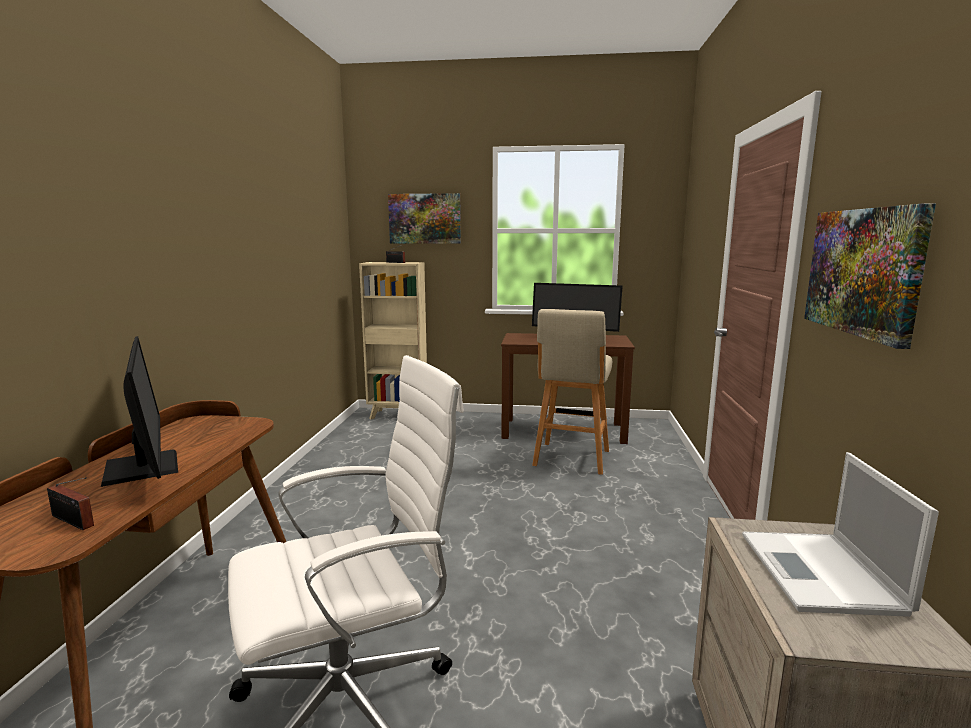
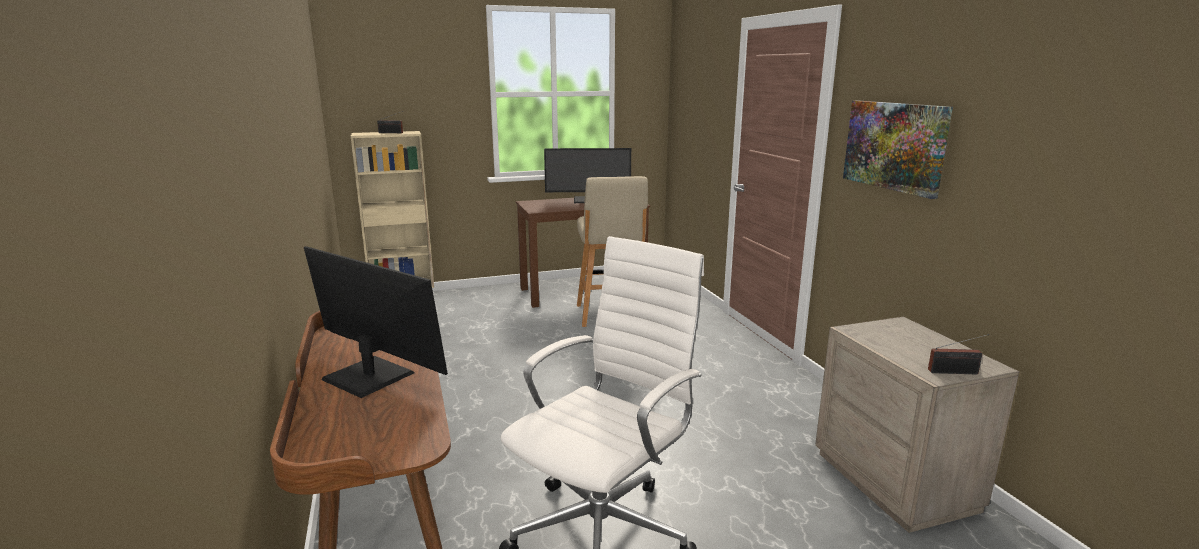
camera: 25 degrees left, 5 degrees up
(73, 522) = (395, 426): radio -> radio (955, 372)
(425, 218) = (414, 82): picture -> none
(822, 574) = (915, 345): laptop -> none

